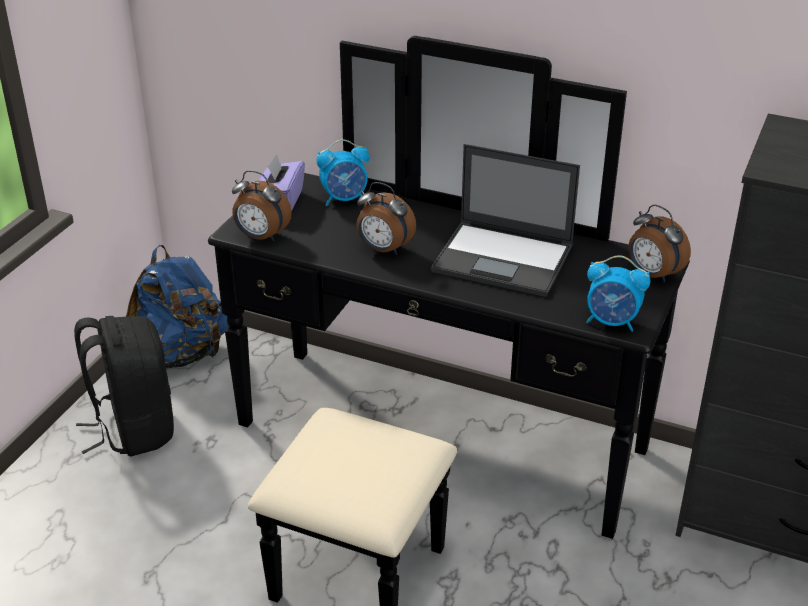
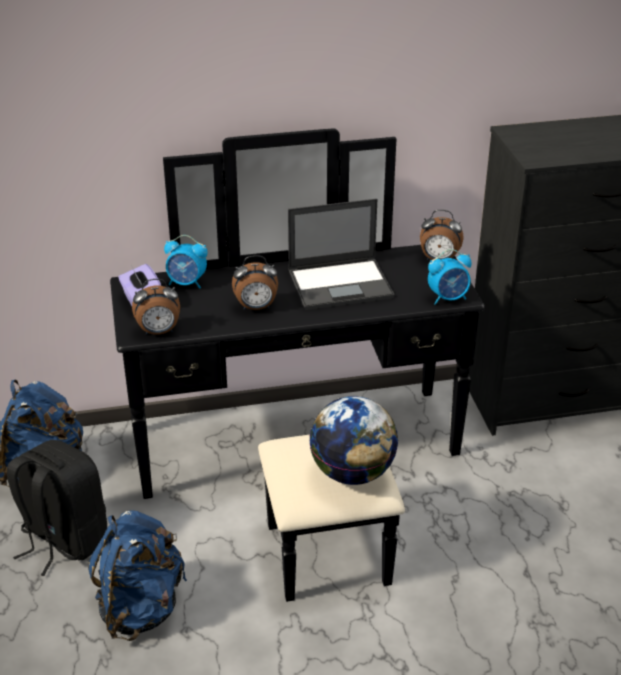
camera: 35 degrees left, 0 degrees up
(134, 530) = (141, 608): none -> blue backpack
(345, 199) = (187, 283): alarm clock -> alarm clock turned 60 degrees clockwise
(369, 482) = (352, 473): none -> globe

